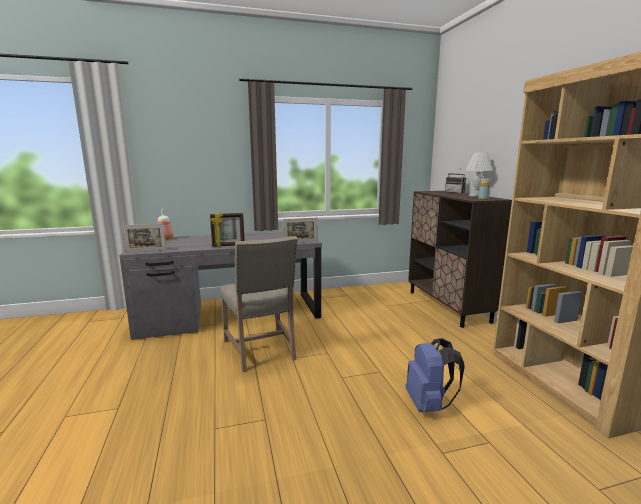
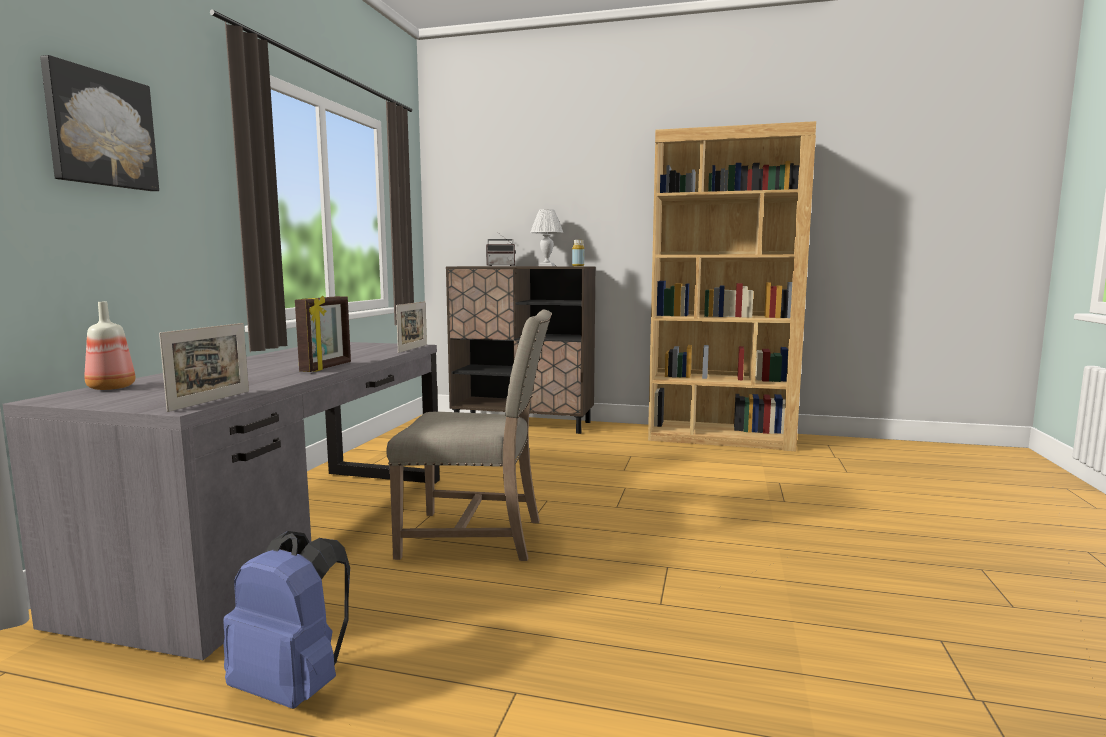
camera: 60 degrees left, 5 degrees down
(190, 141) = (100, 129): none -> picture
(429, 405) = (709, 485): blue backpack -> blue backpack (294, 687)

